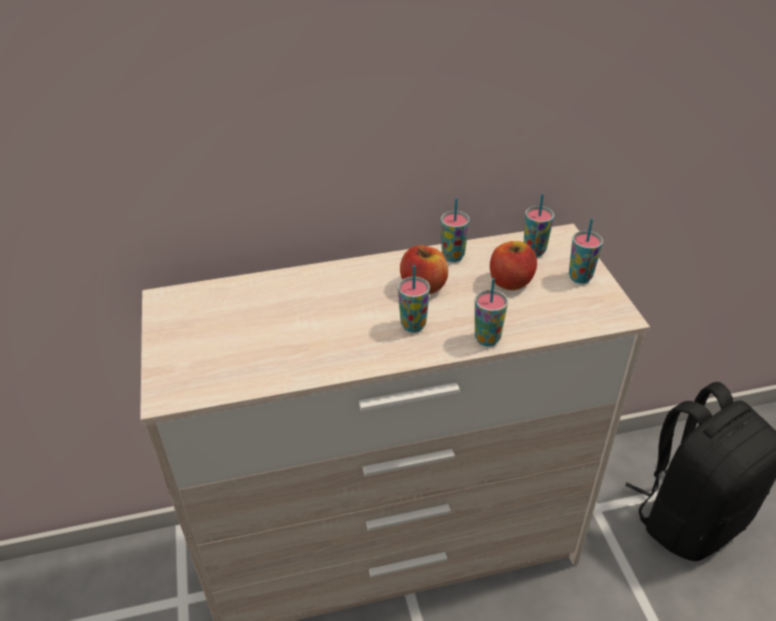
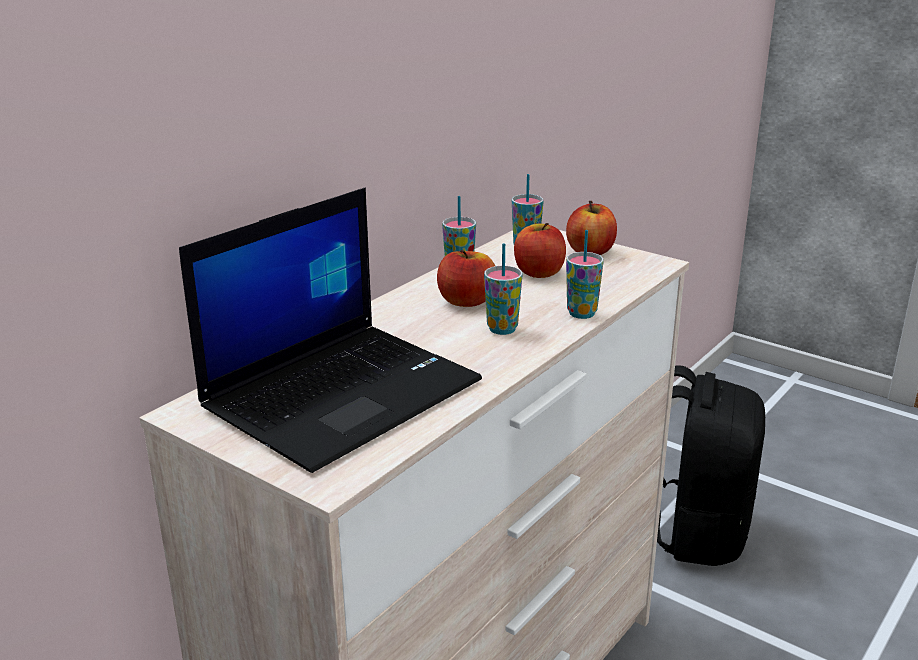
camera: 40 degrees left, 15 degrees down
(254, 329) = (343, 392): none -> laptop
(580, 277) = (590, 251): cup -> apple

